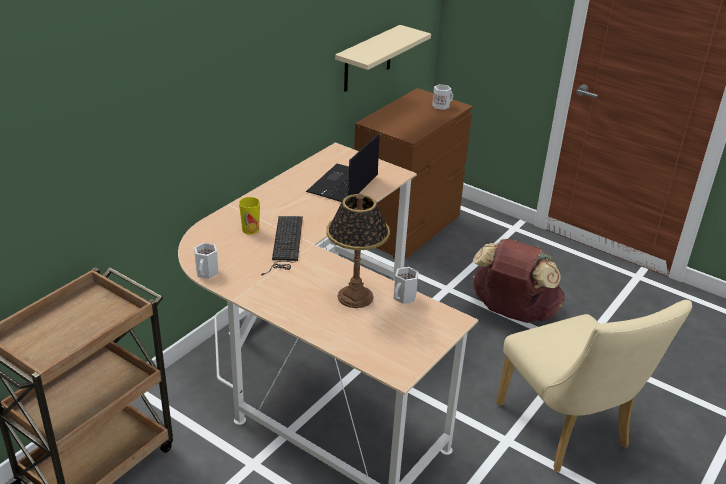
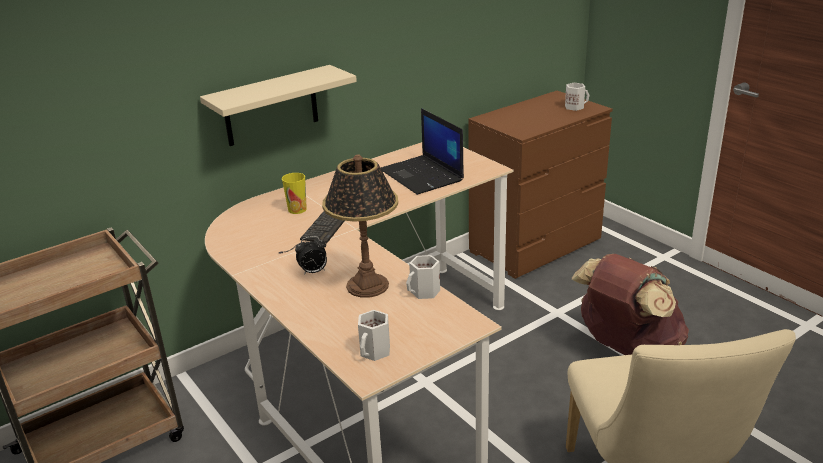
camera: 20 degrees right, 5 degrees down
(207, 272) = (226, 245): white mug -> white mug (375, 351)
(302, 289) = (313, 272): none -> alarm clock
(343, 185) = (423, 175): laptop -> laptop turned 75 degrees counterclockwise
(367, 59) = (484, 48): beige shelf -> beige shelf (271, 106)

